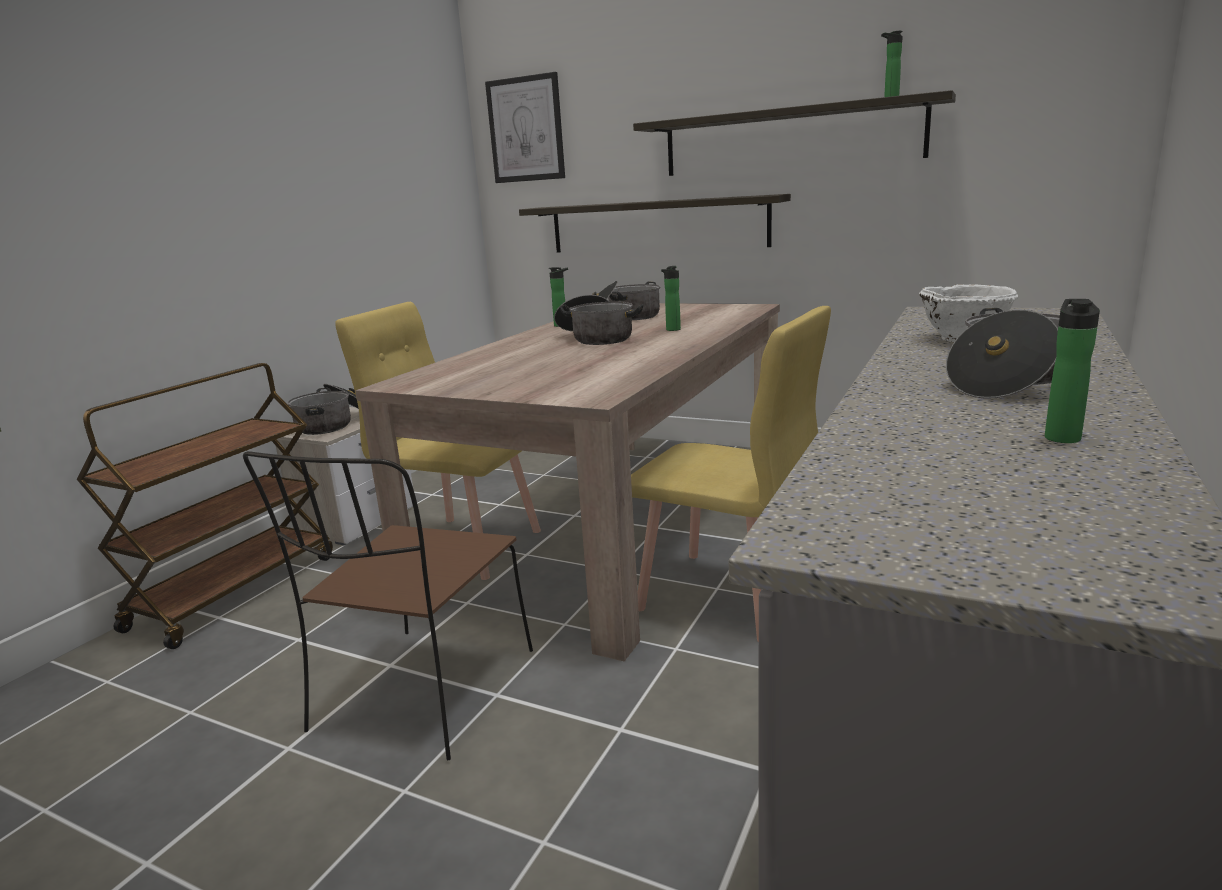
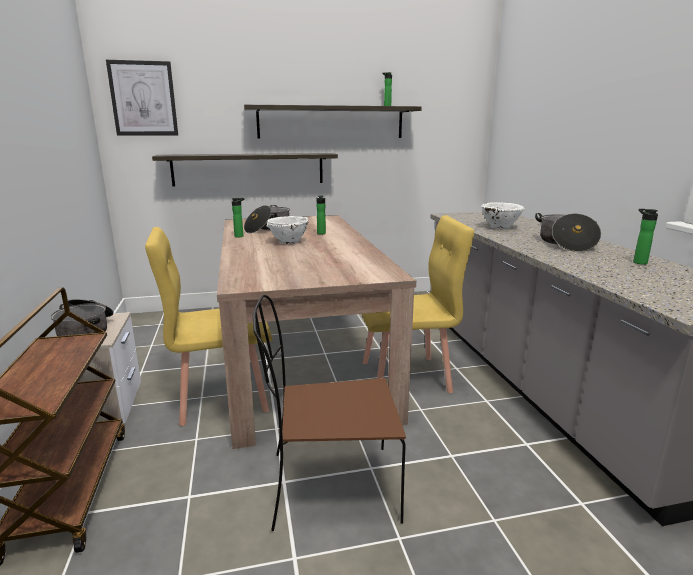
camera: 40 degrees left, 0 degrees up
(423, 693) = (329, 486): brown chair -> brown chair turned 105 degrees clockwise
(596, 338) = (288, 242): cooking pot -> white bowl

